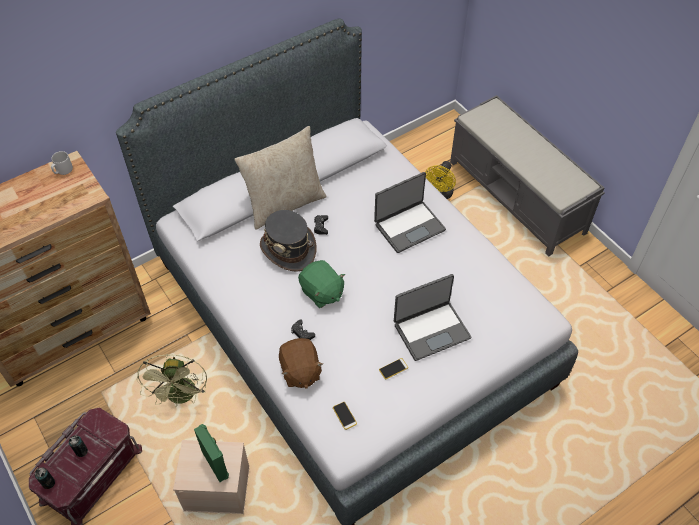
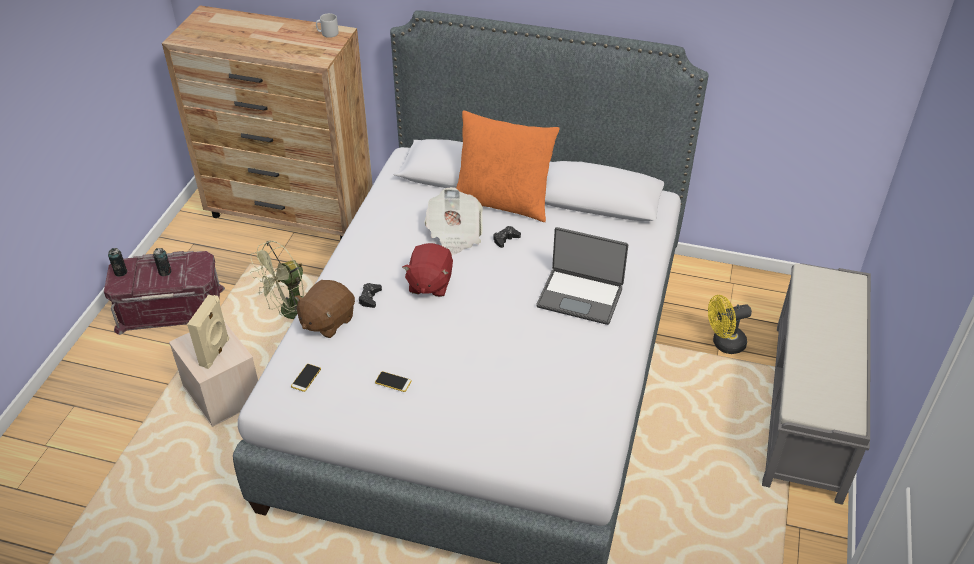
camera: 50 degrees right, 10 degrees down
(216, 464) = (215, 352): green speaker -> beige speaker
(284, 204) = (503, 202): beige pillow -> orange pillow
(288, 249) = (454, 234): grey hat -> newspaper
(321, 292) = (429, 283): green plush toy -> red plush toy
(431, 330) = (470, 384): laptop -> none

